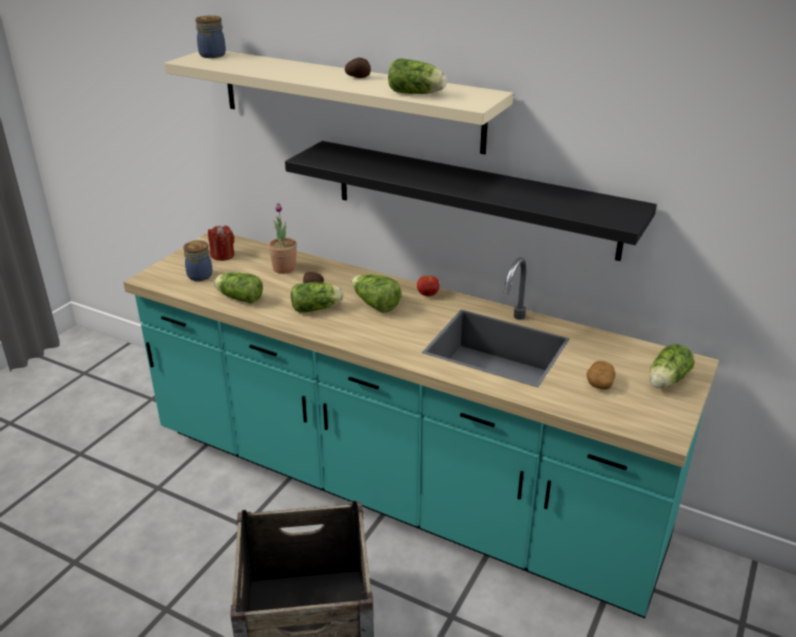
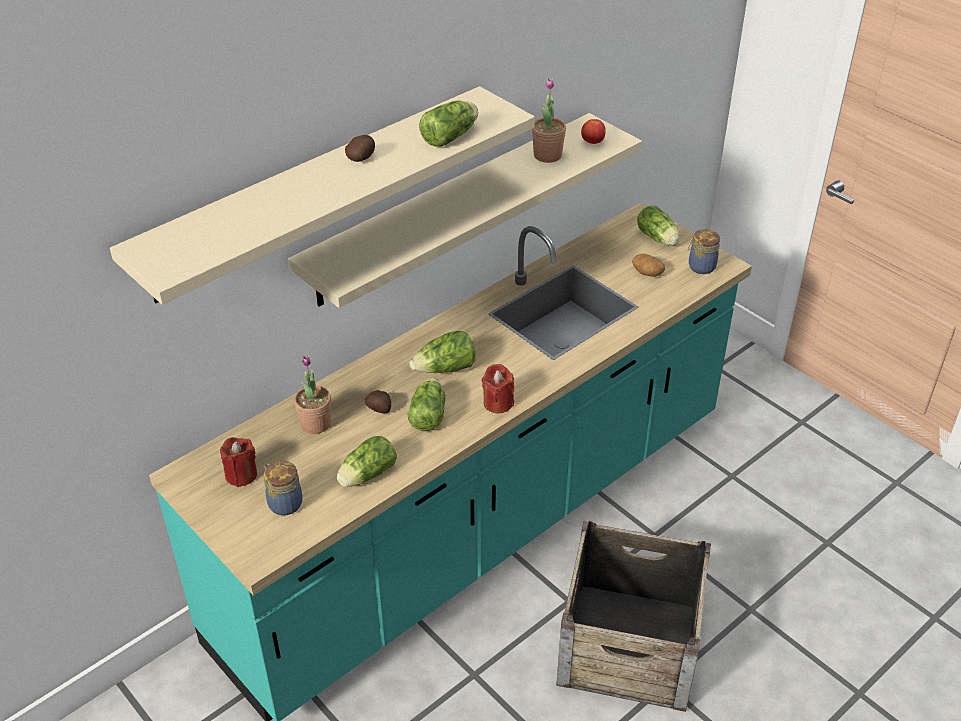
camera: 70 degrees left, 10 degrees up
(213, 55) = (159, 246): jar -> jar (700, 266)
(347, 336) = (498, 403): none -> red candle
(428, 294) = (446, 327): tomato -> tomato (592, 142)
(472, 198) = (451, 208): black shelf -> beige shelf
(554, 196) = (547, 155): none -> potted plant

